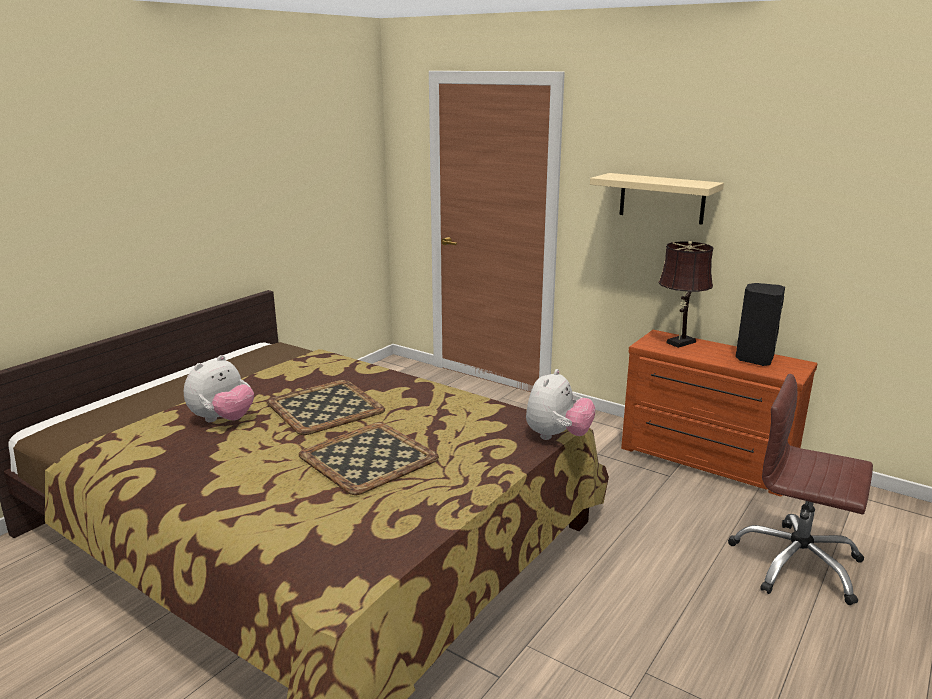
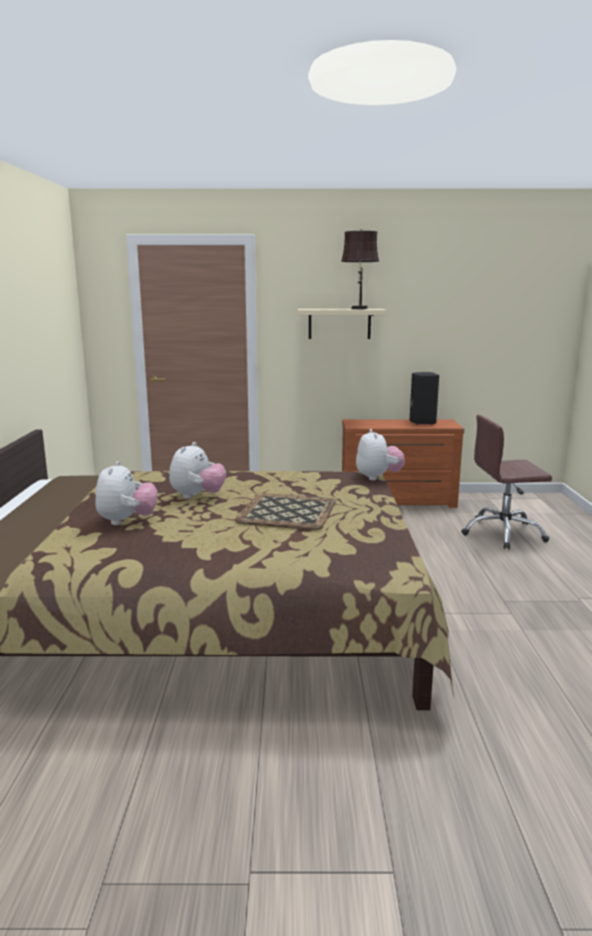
camera: 35 degrees left, 5 degrees down
(326, 406) = (197, 496): tray -> plush toy
(679, 343) = (370, 422): brown table lamp -> brown table lamp (358, 309)

